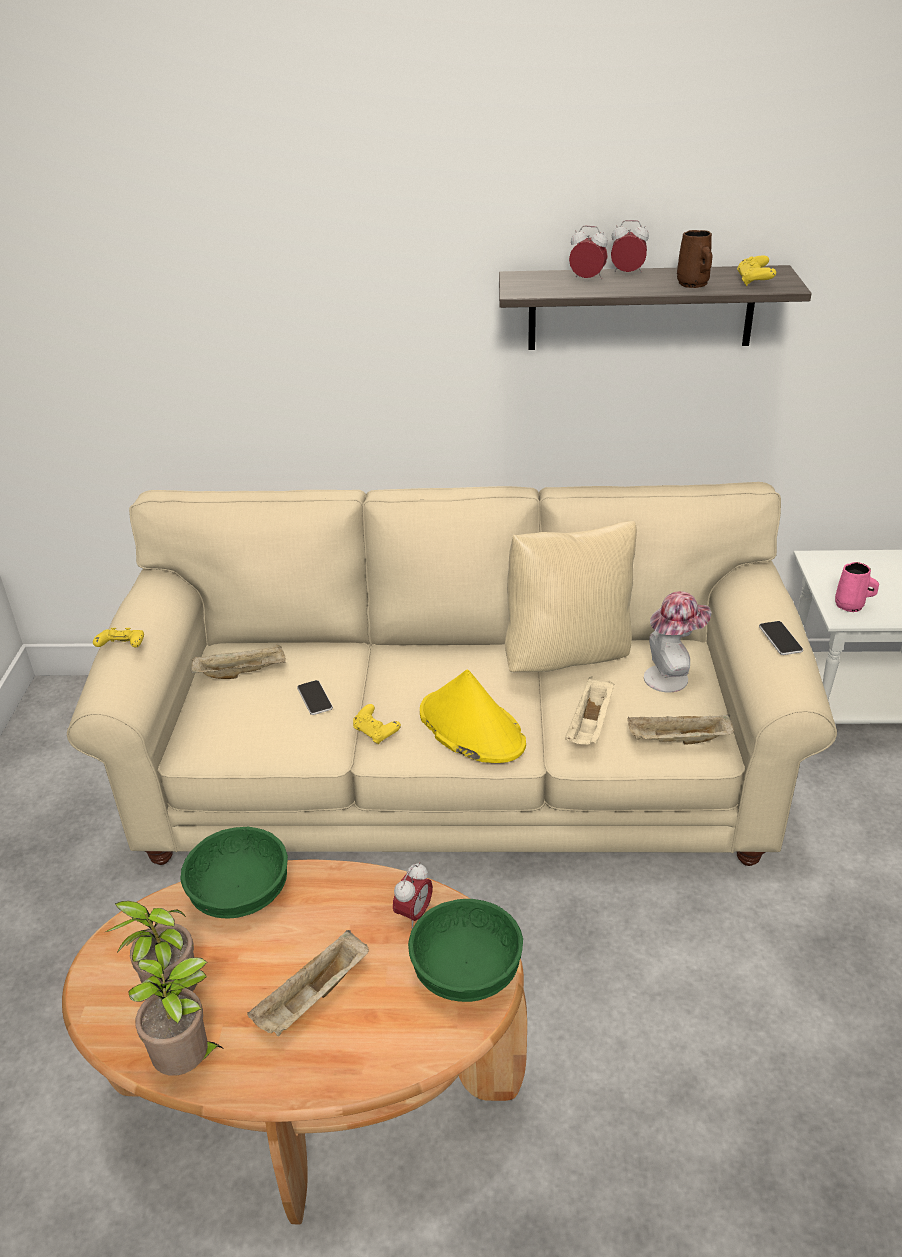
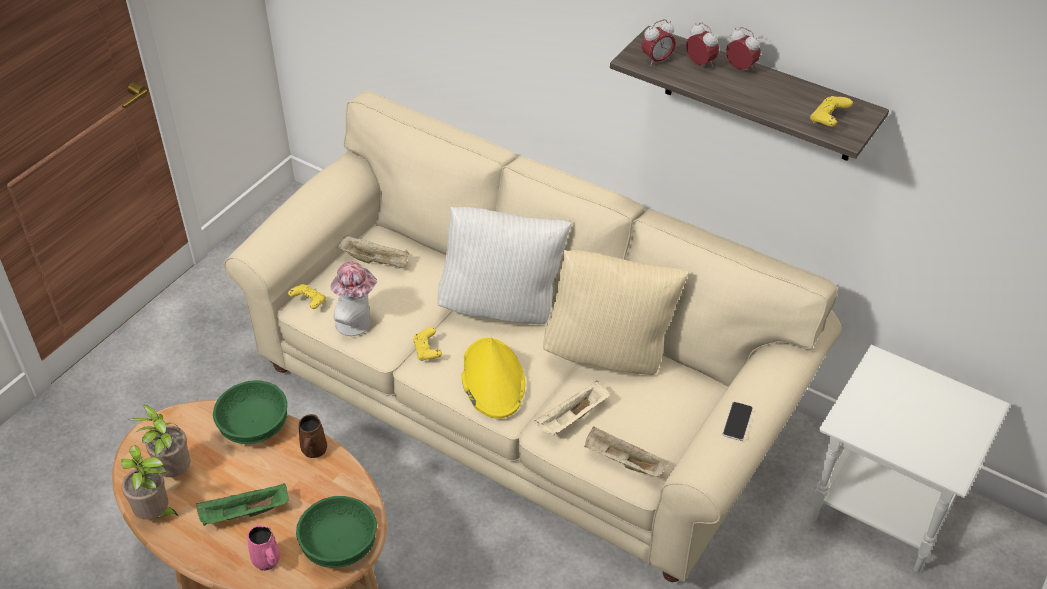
camera: 30 degrees right, 10 degrees up
(122, 647) = (288, 214): yellow game controller -> yellow game controller (309, 302)
(313, 998) = (244, 514): beige tray -> green tray
(315, 698) = (406, 304): phone -> none
(414, 914) = (339, 493): alarm clock -> alarm clock (657, 60)
(419, 662) = (502, 307): none -> white pillow
(671, 677) = (669, 409): hat -> hat (358, 324)
(693, 285) = (774, 104): brown mug -> brown mug (313, 450)
(851, 606) = (858, 418): pink mug -> pink mug (267, 561)

